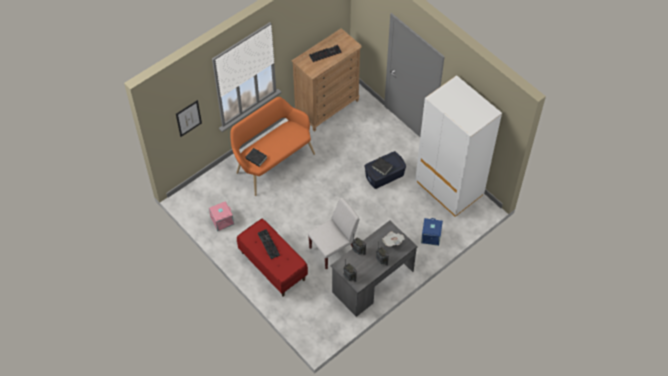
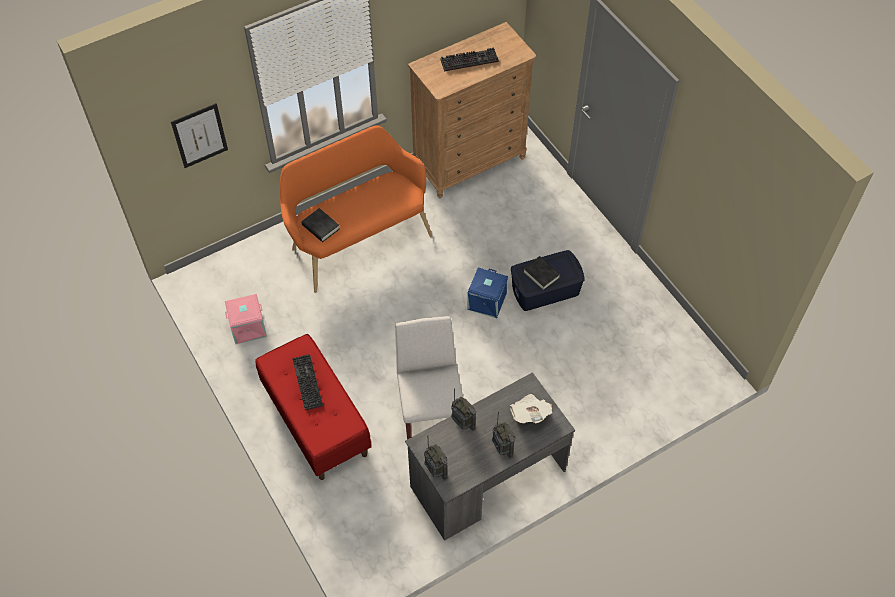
camera: 10 degrees right, 0 degrees up
(333, 249) = (429, 407): white chair -> white chair turned 75 degrees counterclockwise
(431, 236) = (609, 412): blue storage box -> blue storage box (487, 302)
(449, 189) = (655, 330): white wardrobe -> none

